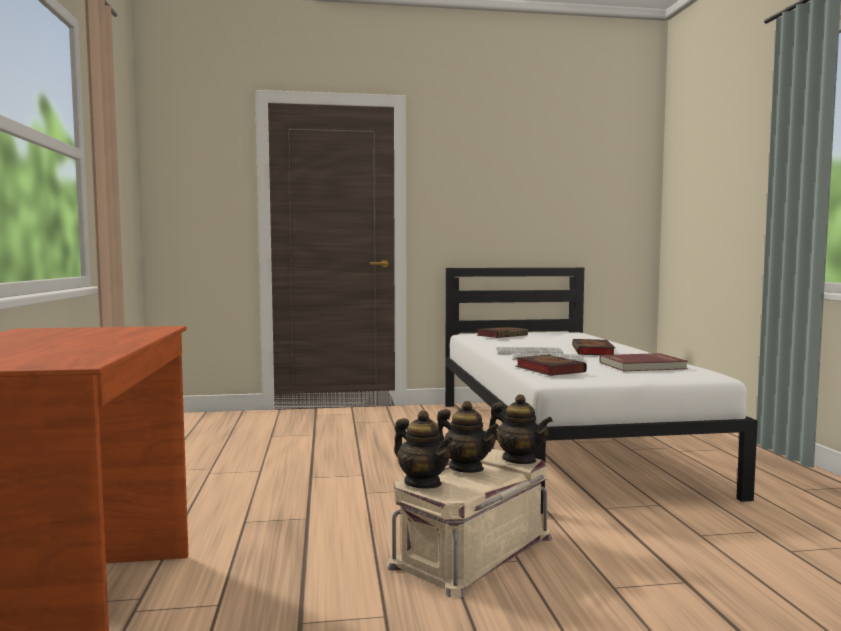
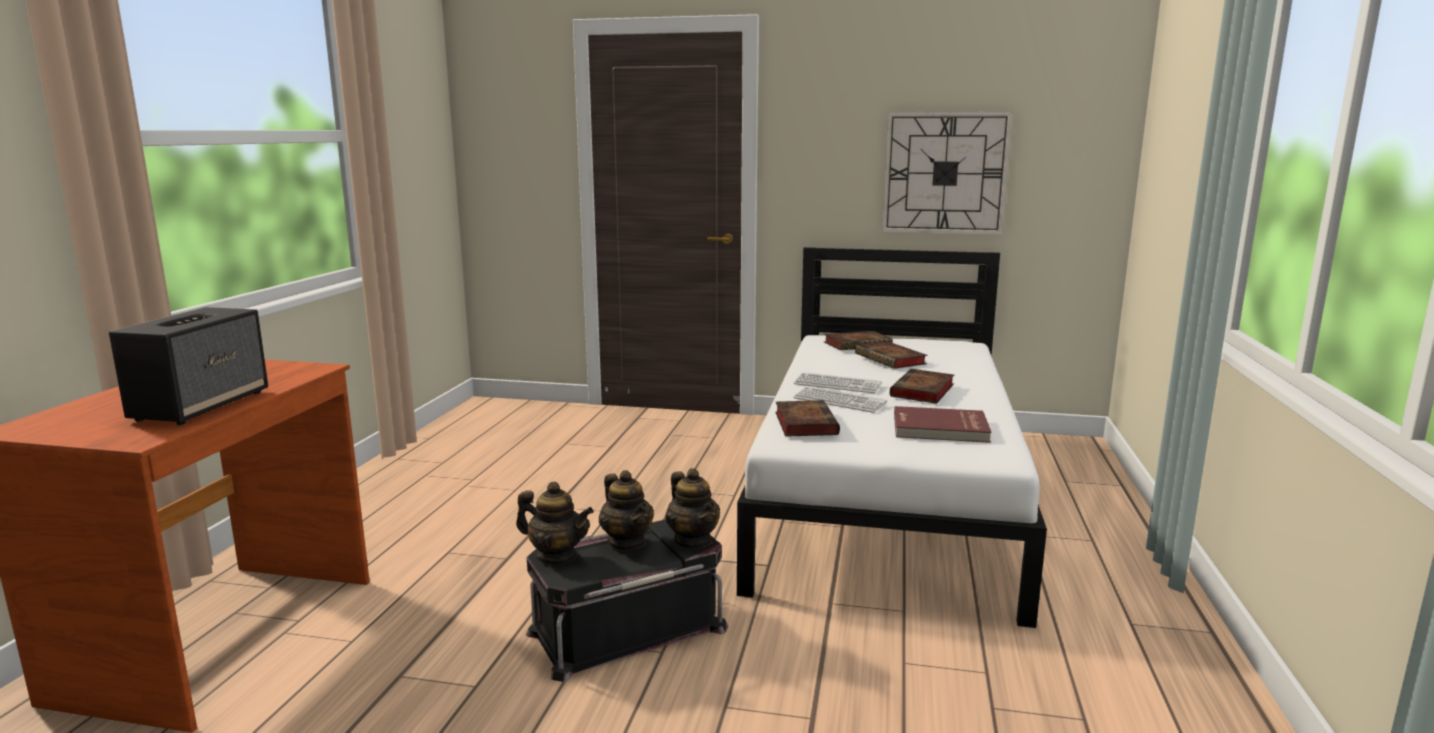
camera: 20 degrees right, 10 degrees up
(92, 346) = (202, 405): none -> speaker
(423, 483) = (556, 556): teapot -> teapot turned 45 degrees counterclockwise
(471, 550) = (627, 629): beige storage box -> black storage box
(541, 213) = (945, 173): none -> wall clock
(542, 339) = (892, 359): none -> book

